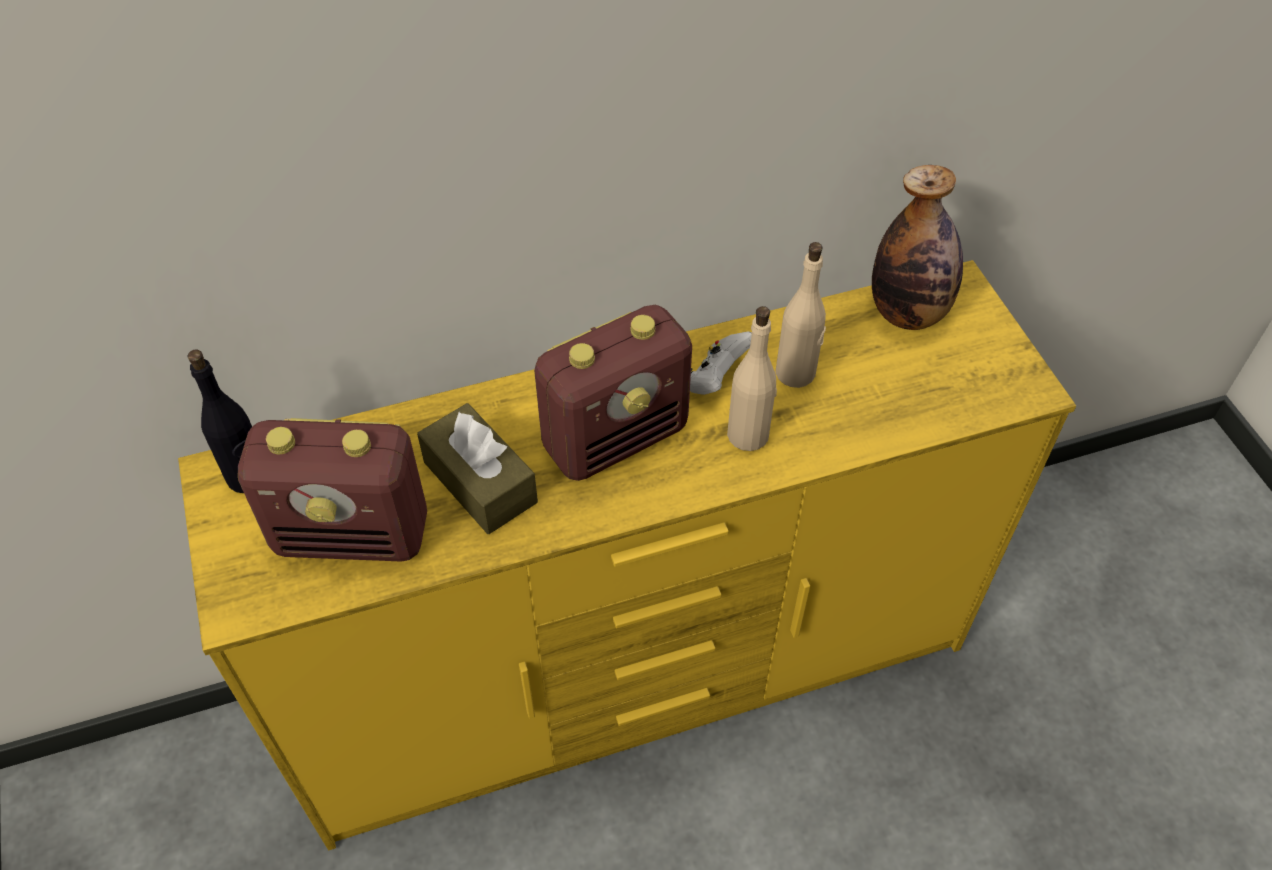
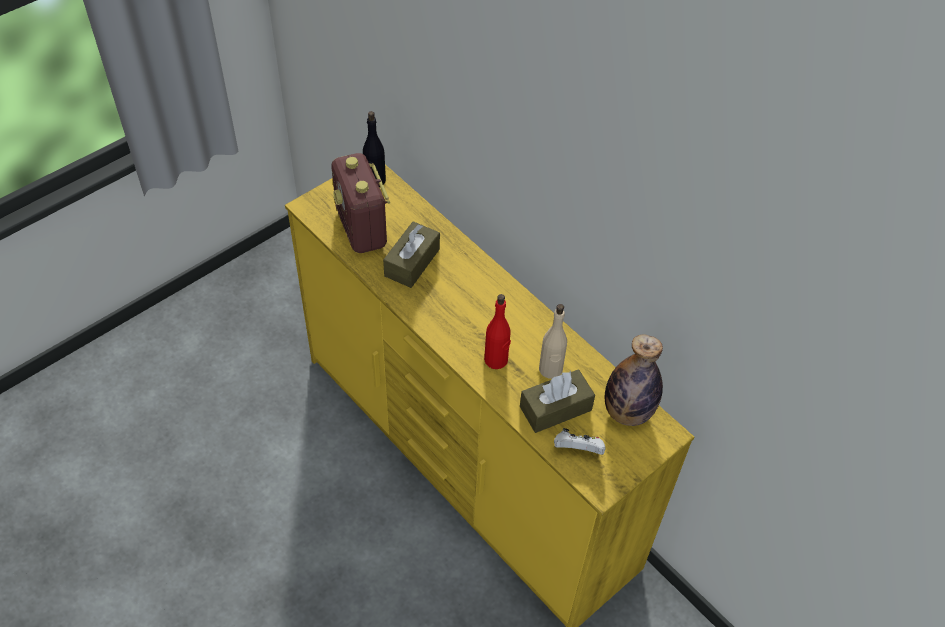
camera: 65 degrees right, 0 degrees up
(616, 437) = (466, 305): radio -> none
(716, 379) = (526, 335): white game controller -> white game controller (578, 450)
(748, 434) = (496, 360): beige bottle -> red bottle
(872, 392) = (555, 408): none -> brown tissue box

